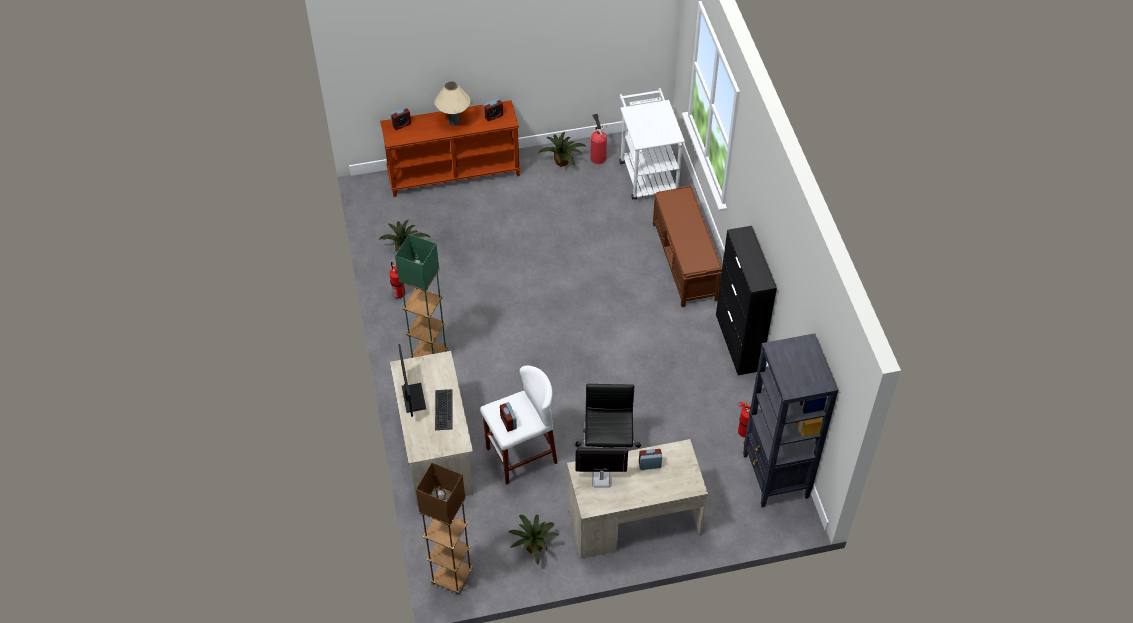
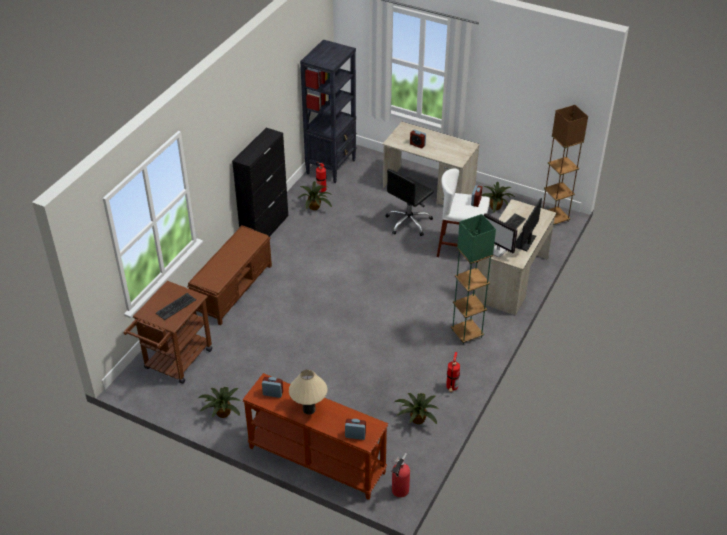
camera: 140 degrees left, 10 degrees down
(597, 157) = (192, 399): fire extinguisher -> fire extinguisher (399, 491)
(601, 479) = (451, 152): monitor -> monitor (497, 251)
(646, 125) = (176, 306): none -> keyboard
(647, 172) = (175, 363): white cart -> brown cart
(724, 406) = (315, 207): none -> potted plant

